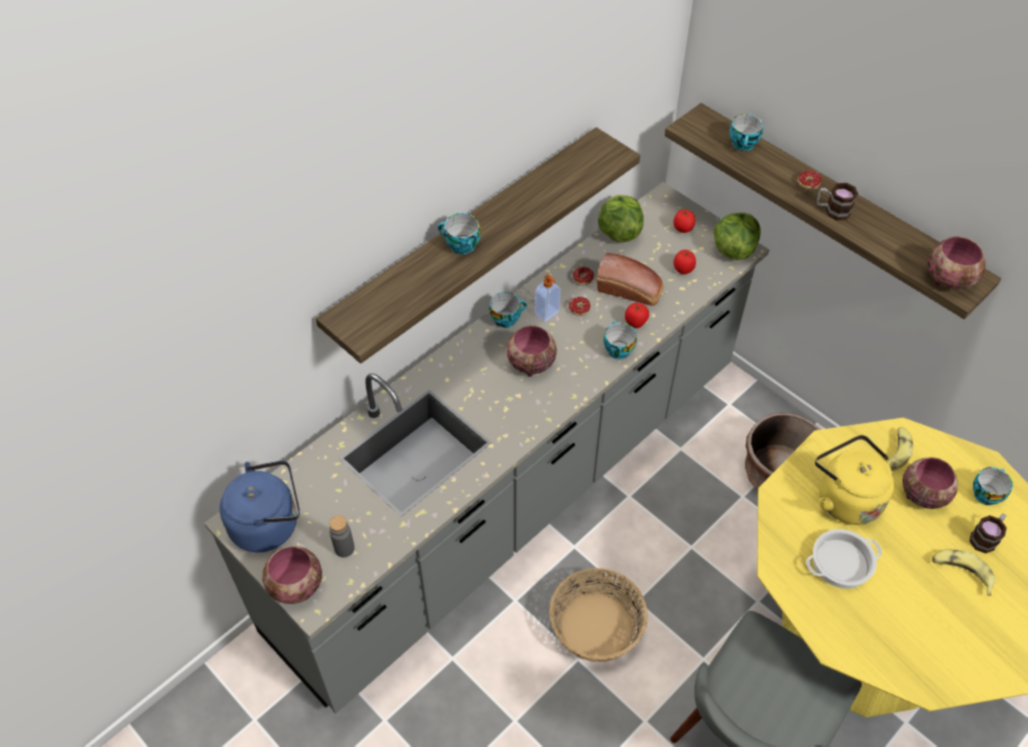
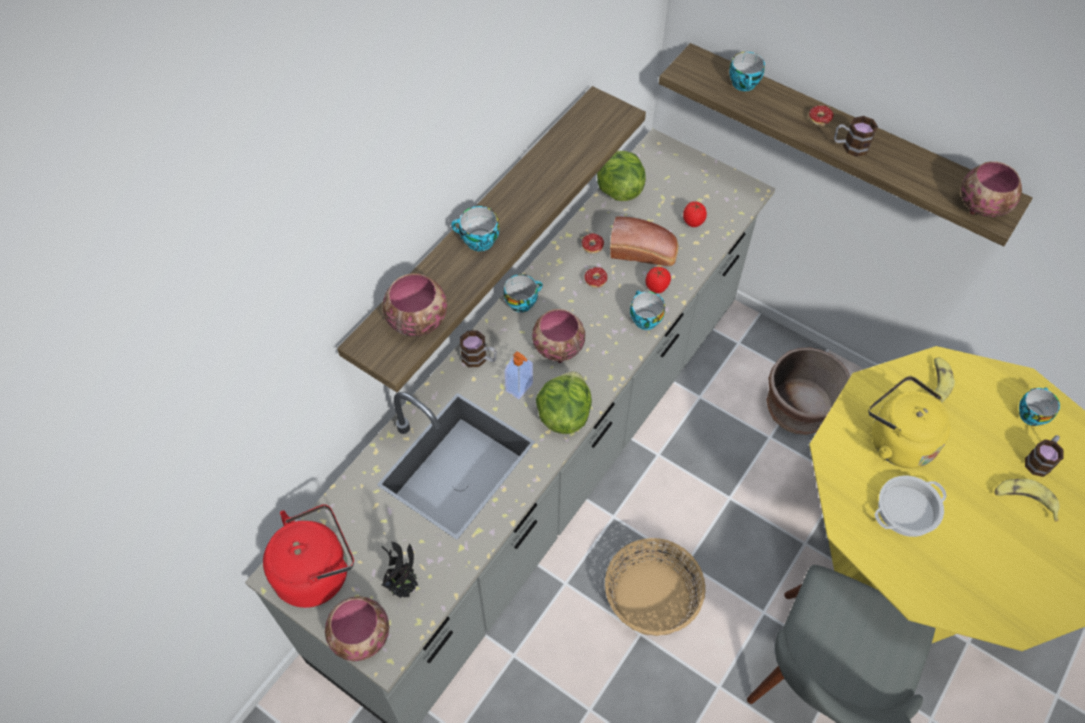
camera: 10 degrees left, 5 degrees up
(269, 524) = (317, 571): blue kettle -> red kettle
(344, 548) = (404, 585): grey bottle -> potted plant
(456, 362) = (479, 358): none -> mug
(547, 313) = (563, 290): soap dispenser -> soap dispenser (520, 388)
(683, 229) = (683, 178): tomato -> none
(733, 249) = (739, 193): lettuce -> lettuce (564, 415)
(922, 493) = (970, 424): bowl -> bowl (417, 320)

